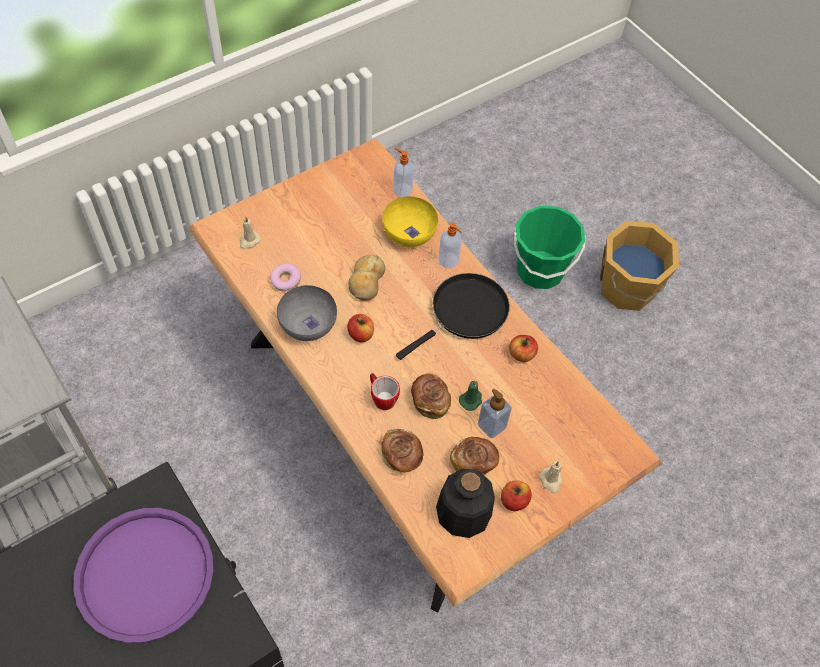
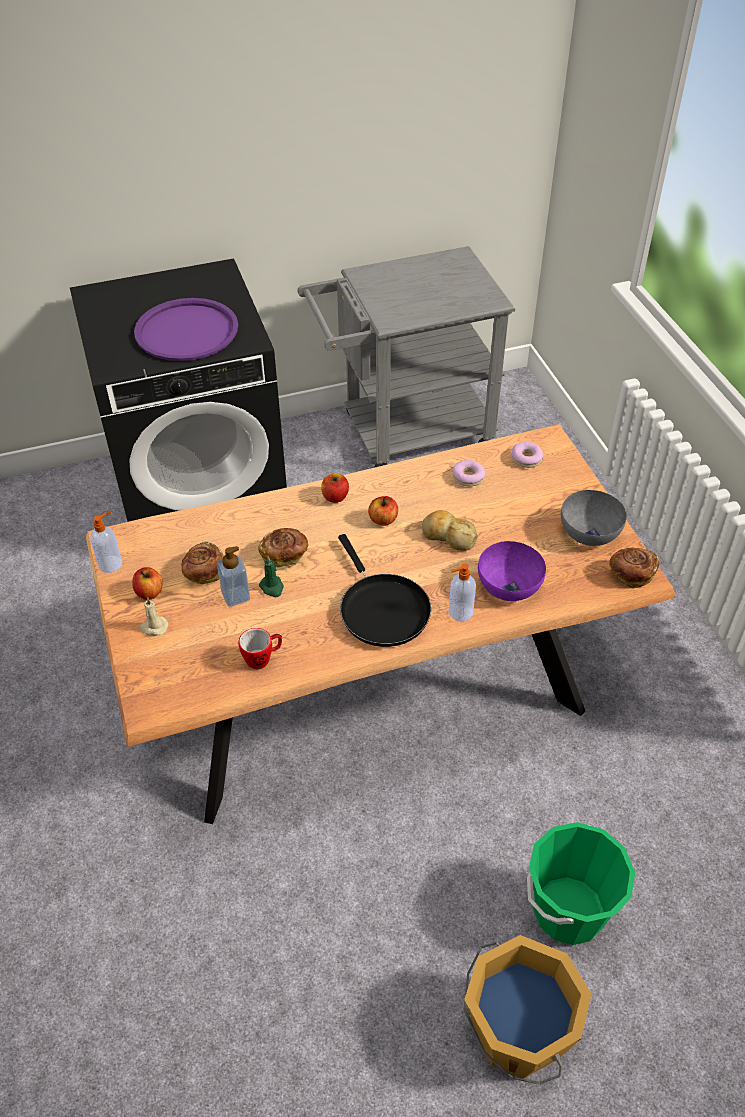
camera: 110 degrees right, 10 degrees down
(249, 241) = (526, 458): beige candle -> donut
(307, 324) = (409, 484): grey bowl -> grey bowl (590, 532)
(381, 398) = (304, 521): mug -> mug (263, 658)
(402, 190) = (579, 593): soap dispenser -> soap dispenser (111, 564)
(402, 457) = (235, 522): bread -> bread (631, 574)
(408, 233) = (509, 585): yellow bowl -> purple bowl
(462, 512) = (159, 552): bottle -> none
(521, 354) = (309, 645): apple -> apple (335, 497)

